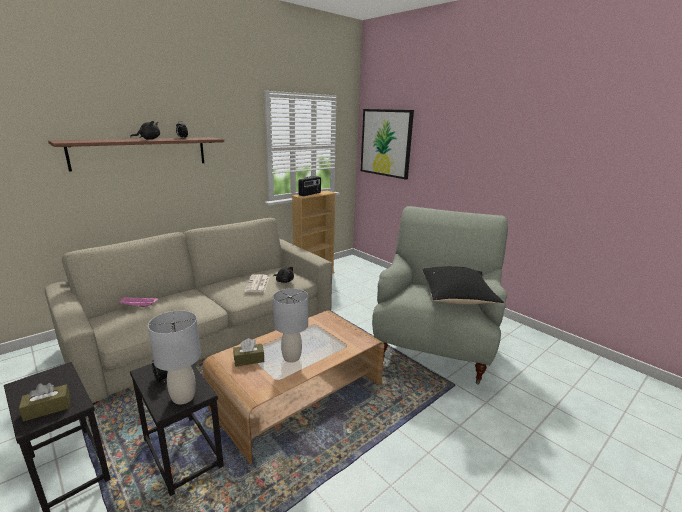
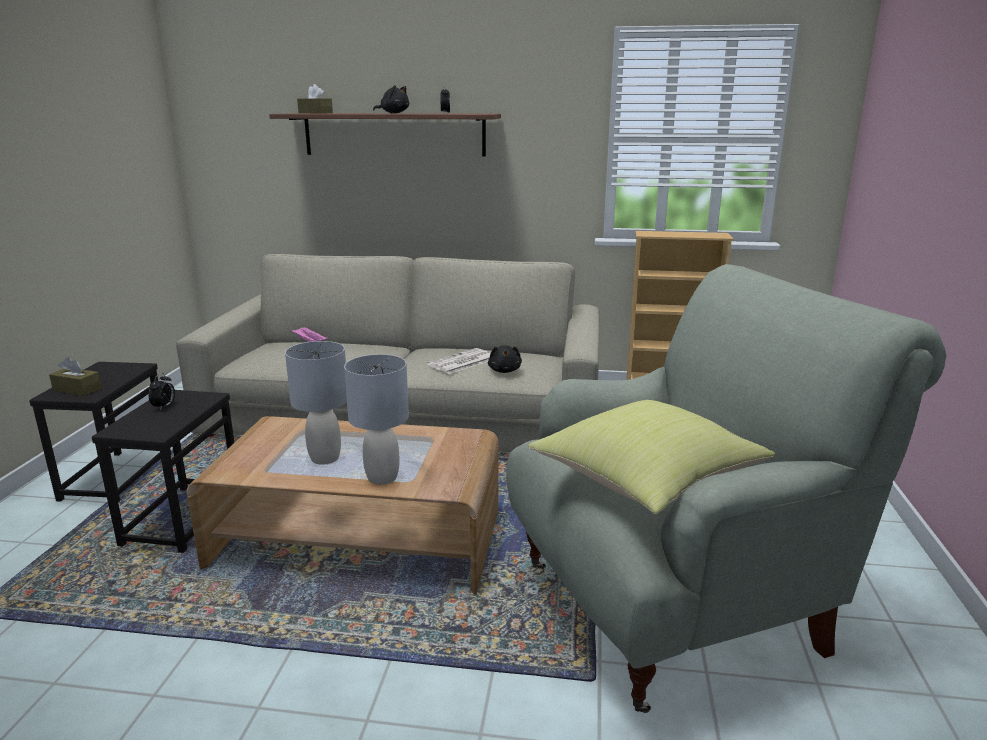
camera: 50 degrees right, 0 degrees up
(183, 397) = (143, 428): grey table lamp -> grey table lamp (382, 477)
(249, 360) = (286, 438): brown tissue box -> brown tissue box (315, 113)
(310, 194) = (672, 233): radio -> none
(386, 143) = (891, 131): picture -> none
(457, 299) = (647, 484): black pillow -> yellow pillow

